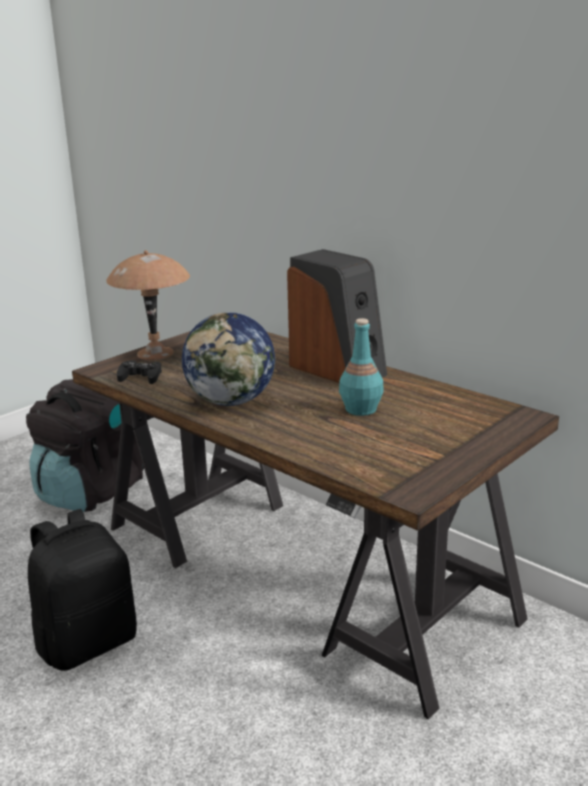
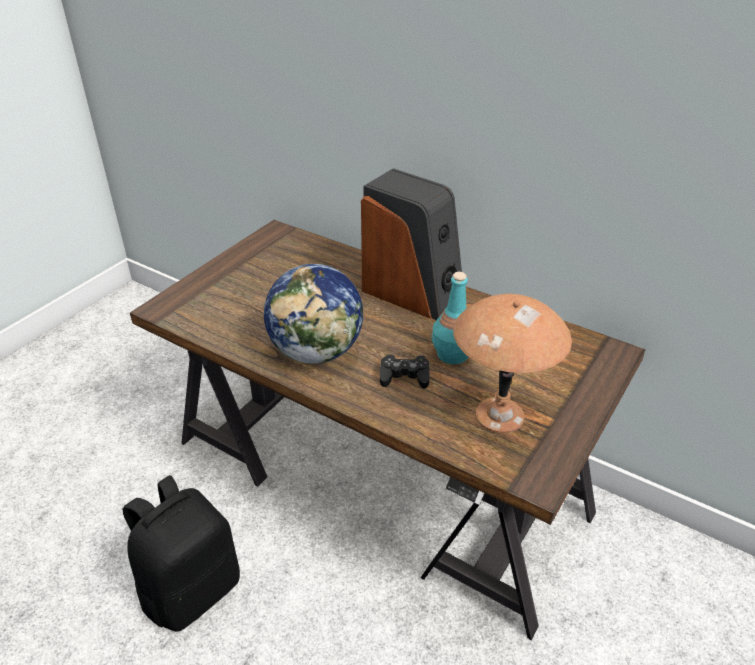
camera: 10 degrees left, 15 degrees up
(91, 491) = (149, 396): black backpack -> none
(140, 377) = (209, 319): black game controller -> black game controller (404, 376)
(155, 354) = (215, 279): brown table lamp -> brown table lamp (500, 416)

